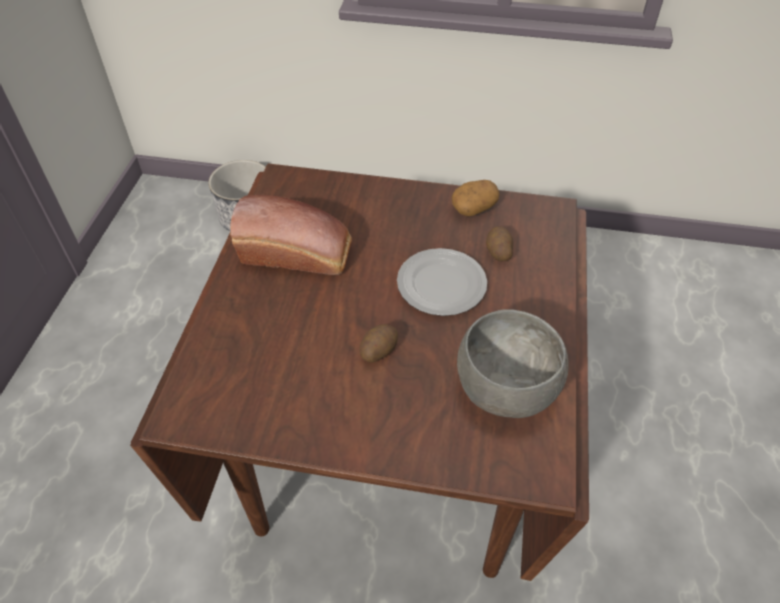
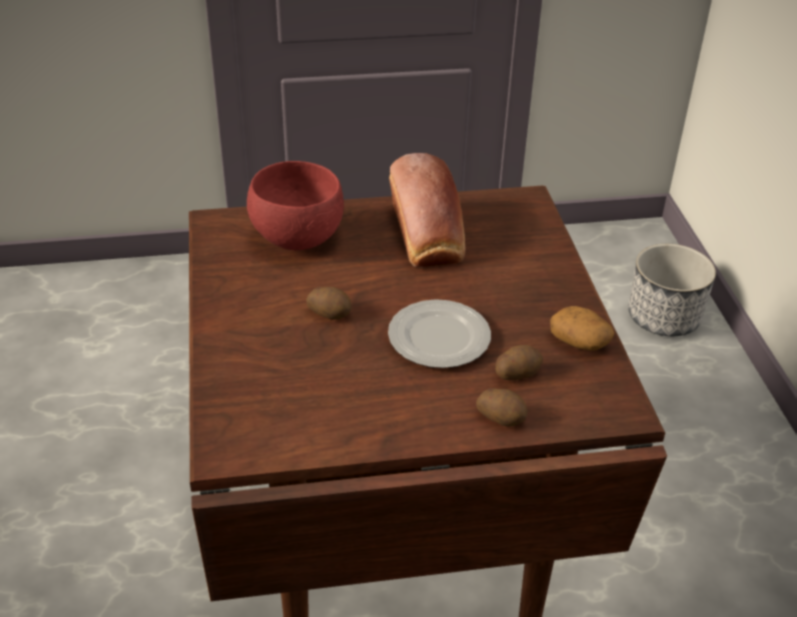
camera: 70 degrees right, 10 degrees down
(251, 349) = (298, 239): none -> red bowl
(506, 391) = (316, 410): grey bowl -> none
(544, 275) = (501, 417): none -> potato

